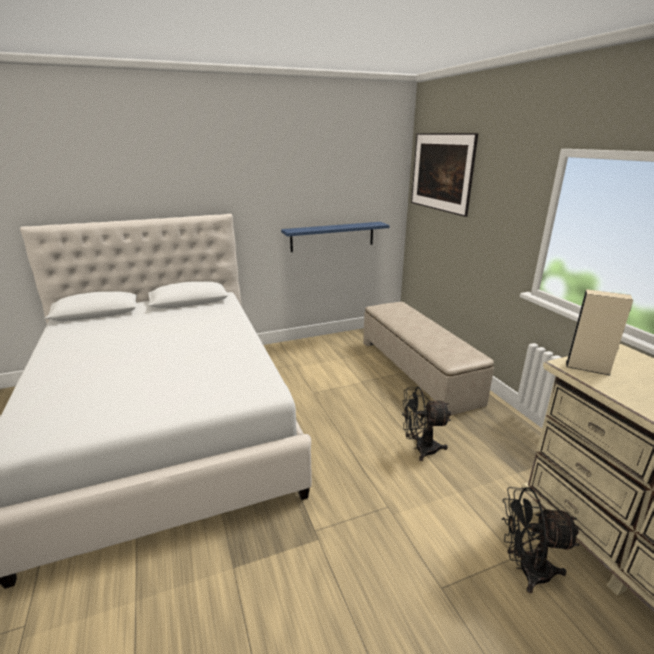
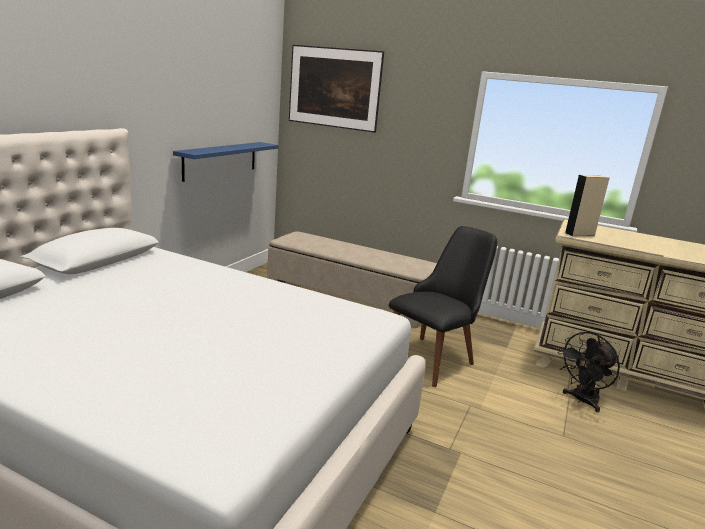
camera: 45 degrees left, 5 degrees down
(420, 448) = (433, 356): black fan -> black chair

